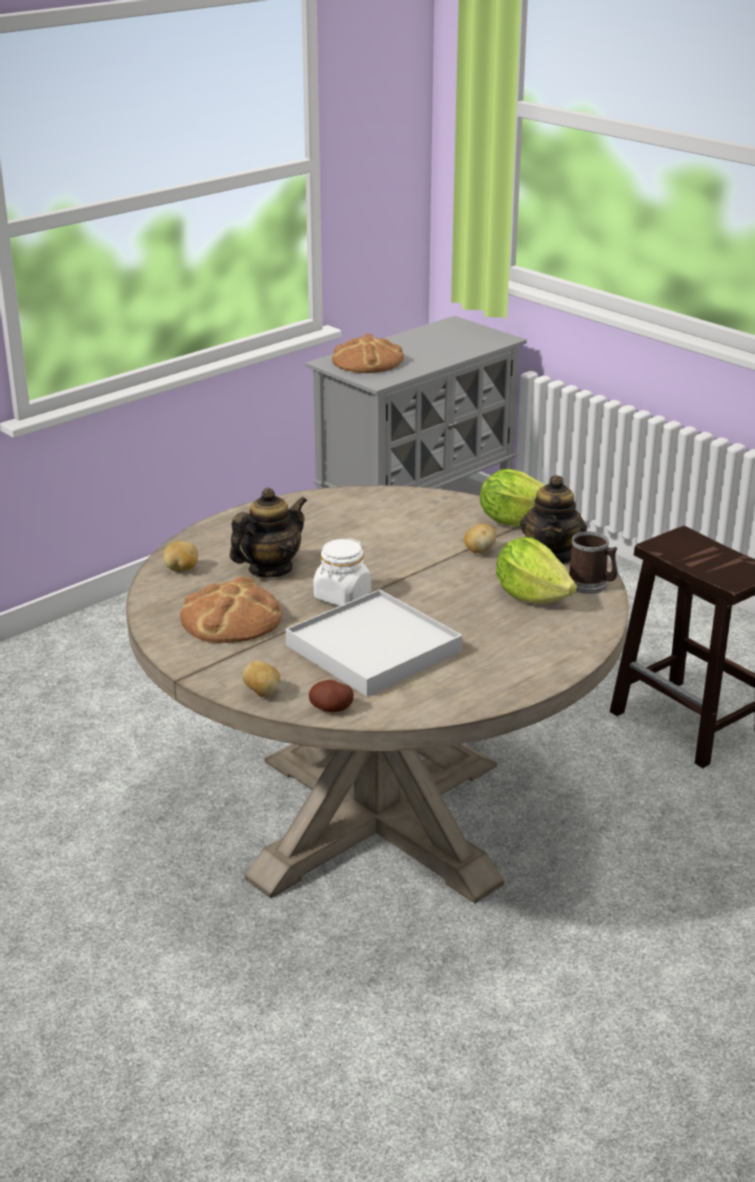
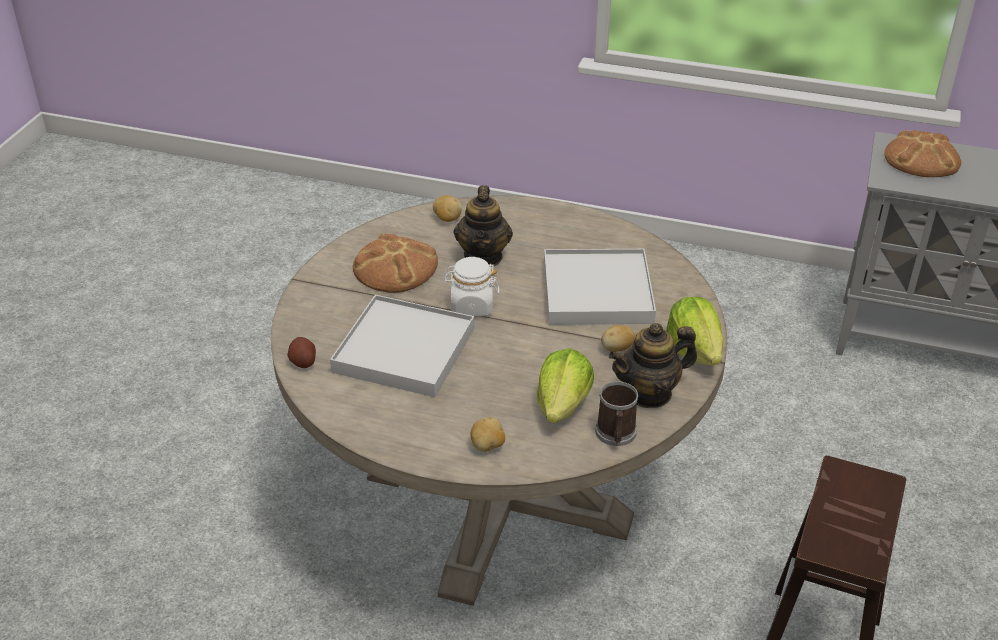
camera: 60 degrees right, 10 degrees up
(262, 693) = (302, 322): potato -> potato (488, 446)
(270, 569) = (484, 256): teapot -> teapot turned 75 degrees clockwise
(389, 535) = (597, 291): none -> white tray

